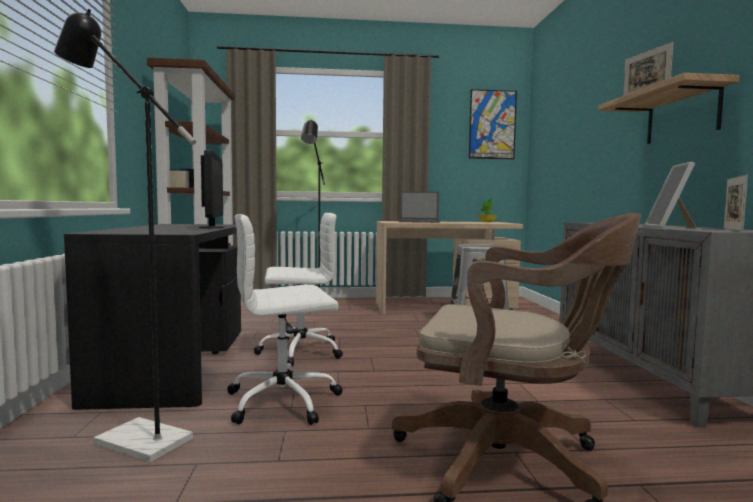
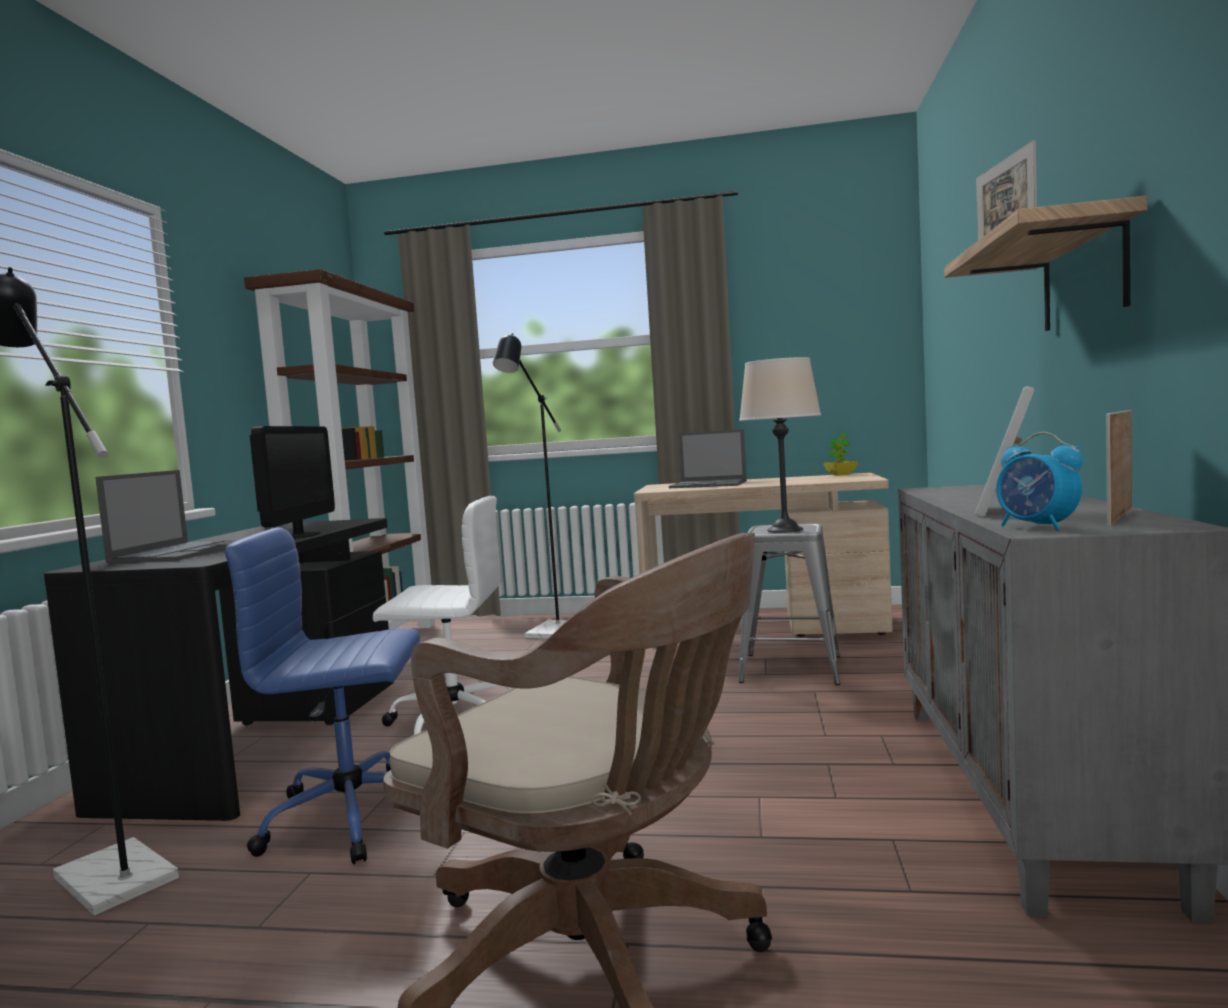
camera: 15 degrees right, 0 degrees up
(147, 230) = (182, 552): none -> laptop
(285, 401) = (354, 816): white office chair -> blue office chair
(482, 246) = (785, 530): none -> beige table lamp
(492, 124) = (849, 298): picture -> none
(708, 230) = (1037, 527): none -> alarm clock

